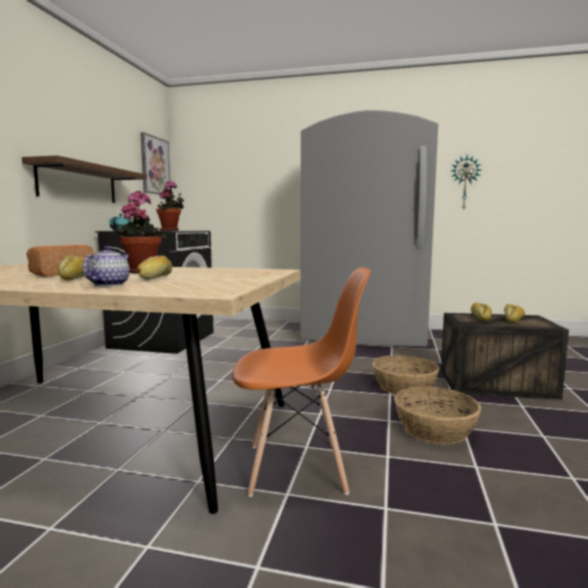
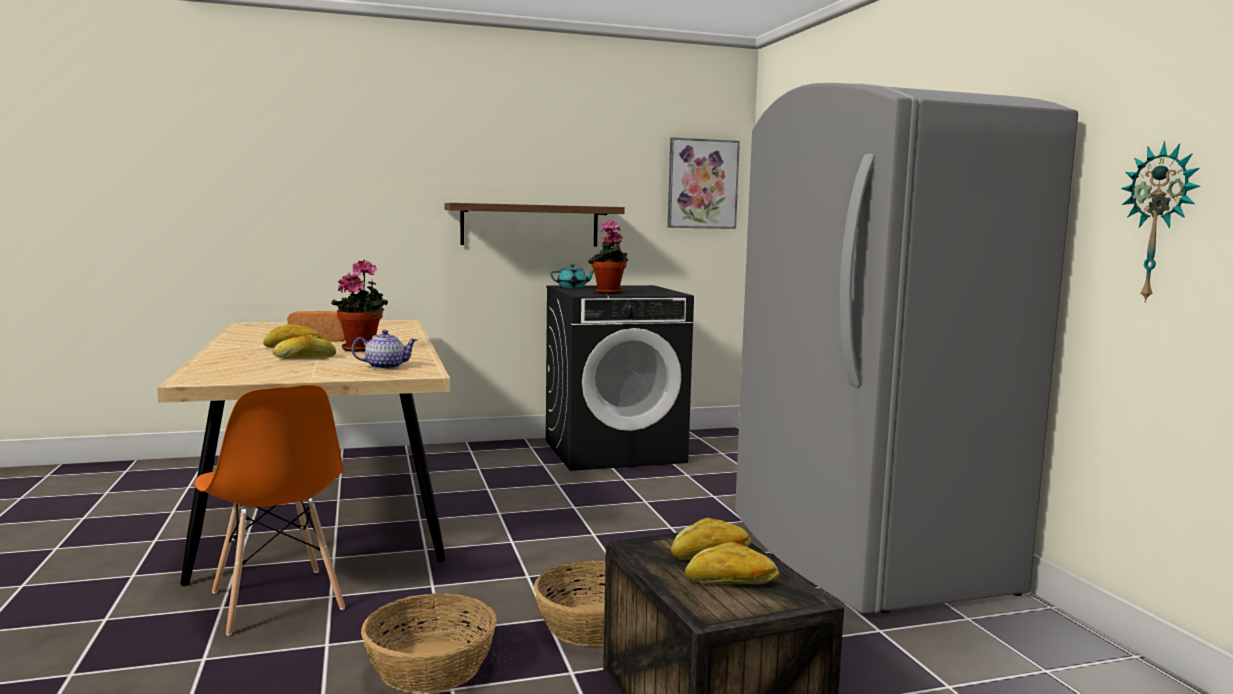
camera: 60 degrees right, 0 degrees up
(109, 284) = (243, 357): teapot -> teapot (385, 367)

